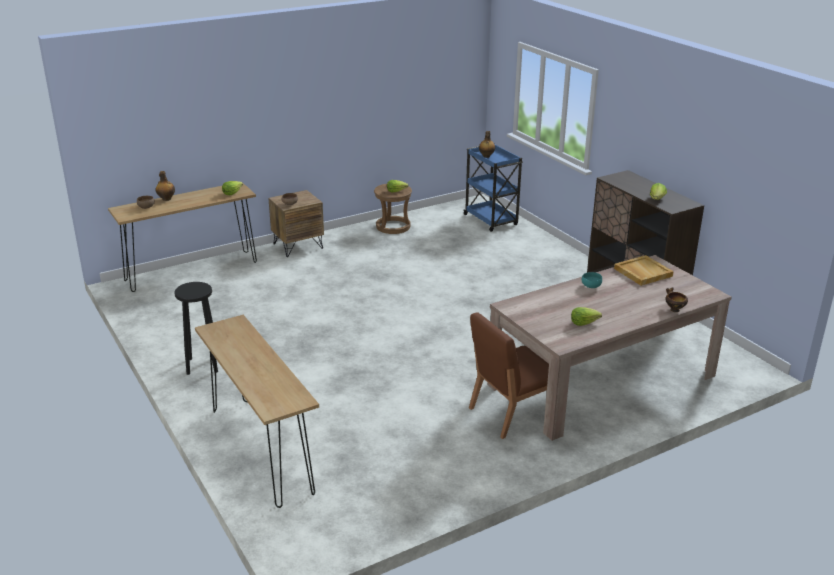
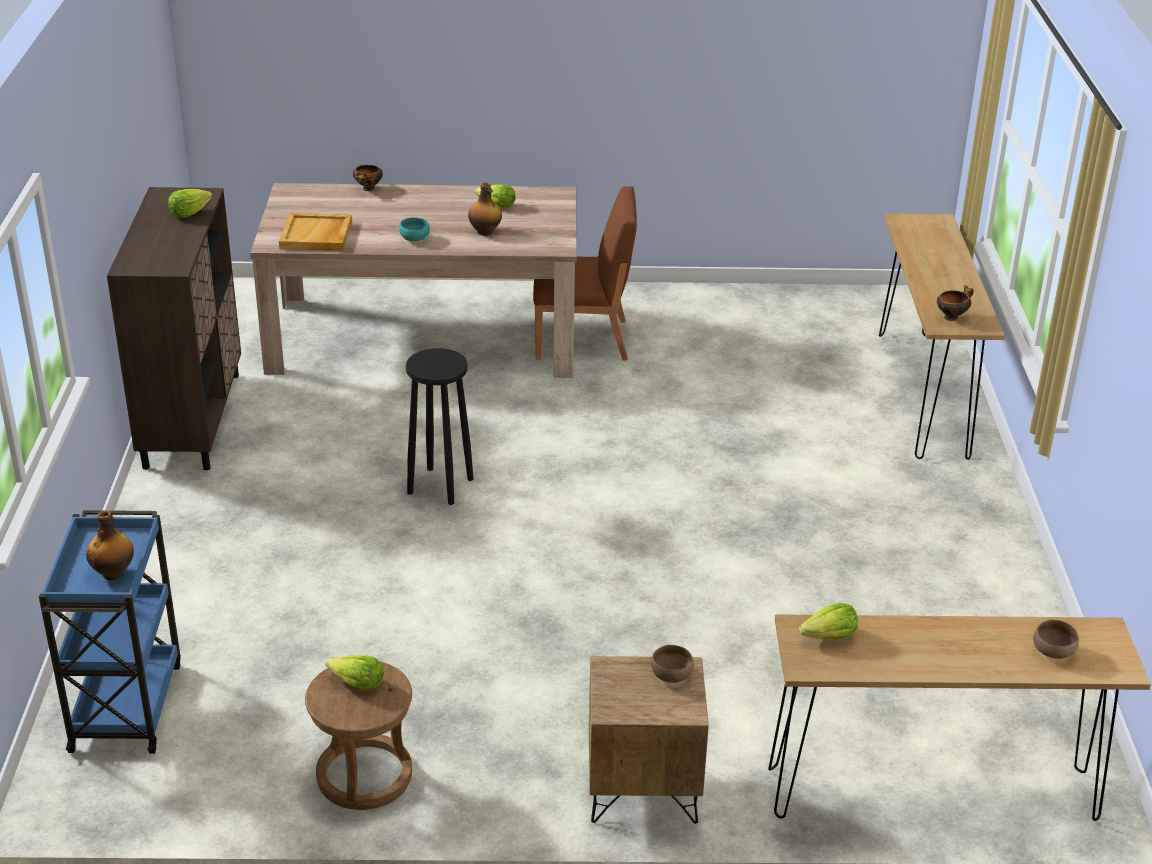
camera: 150 degrees left, 5 degrees up
(166, 199) = (999, 669): bottle -> bottle (485, 232)
(202, 365) = (968, 538): black stool -> black stool (441, 486)
(232, 329) = (952, 317): none -> bowl

